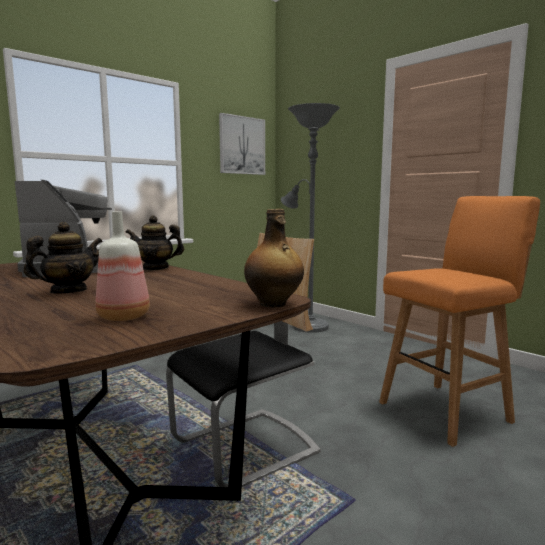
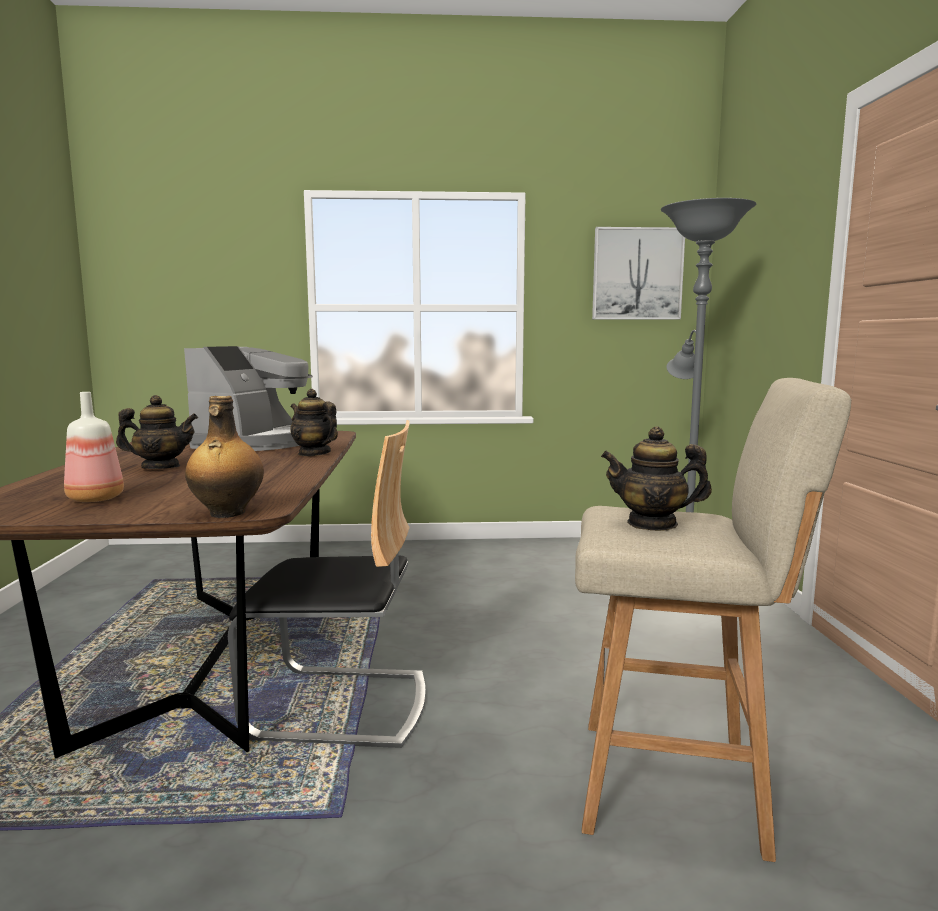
camera: 40 degrees right, 0 degrees up
(447, 411) = (677, 785): orange stool -> beige stool
(448, 273) = (652, 524): none -> teapot

